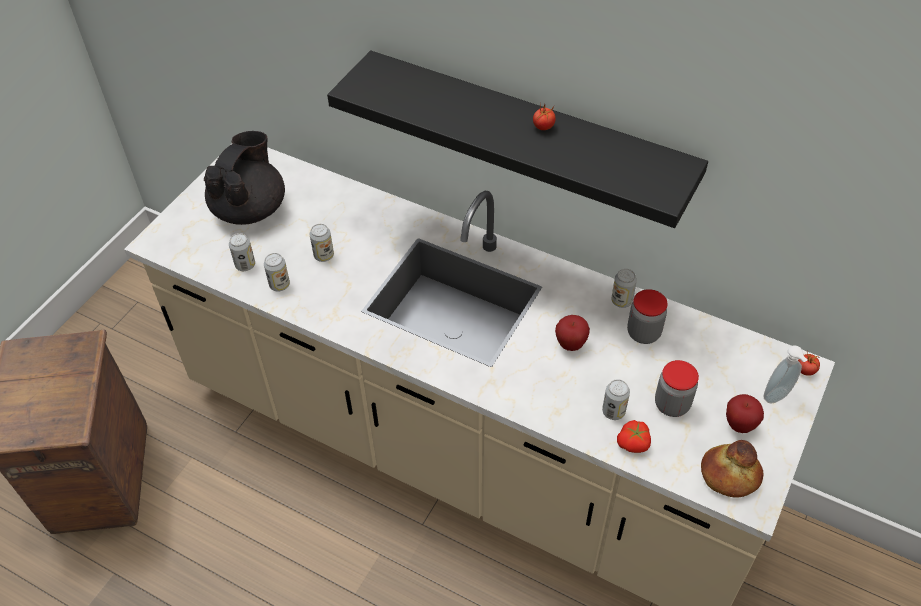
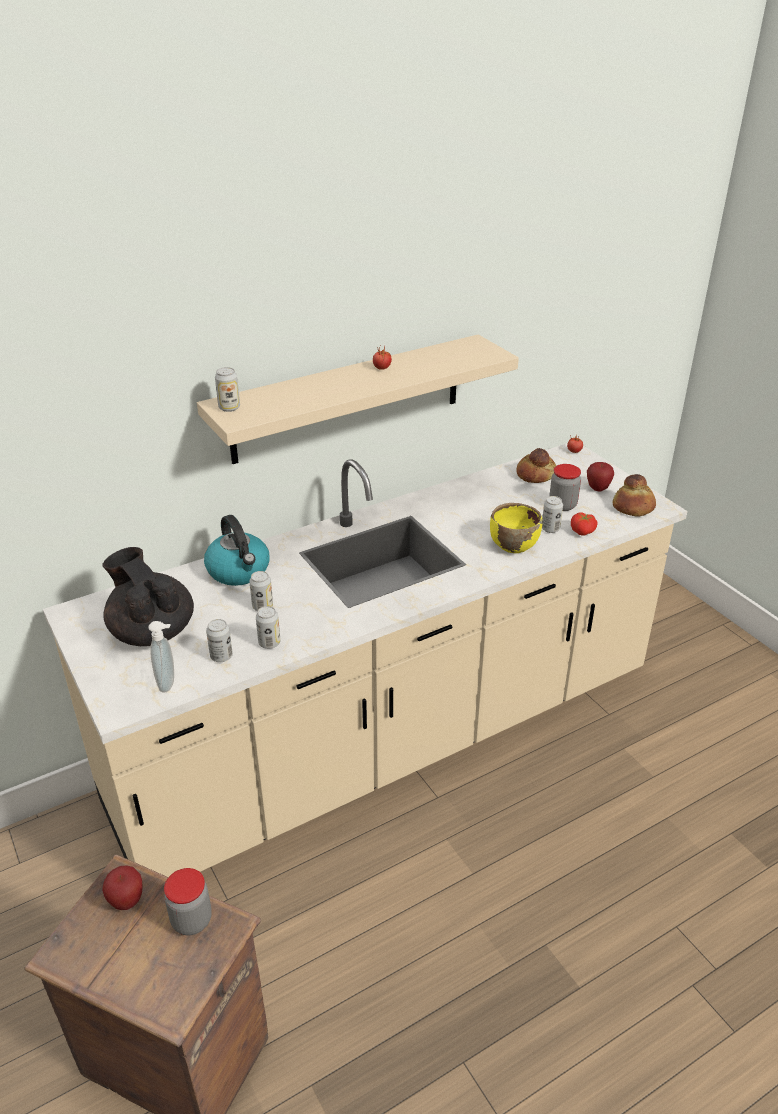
camera: 60 degrees left, 15 degrees down
(362, 215) = (239, 571): none -> kettle
(527, 134) = (348, 399): black shelf -> beige shelf
(555, 391) = (513, 545): none -> yellow bowl
(570, 344) = (476, 524): apple -> apple (127, 901)
(621, 301) = (457, 490): can -> can (229, 408)
(643, 333) = (493, 492): jar -> jar (191, 920)
(716, 354) = (535, 474): none -> bread
(778, 397) = (586, 468): soap dispenser -> soap dispenser (168, 683)

